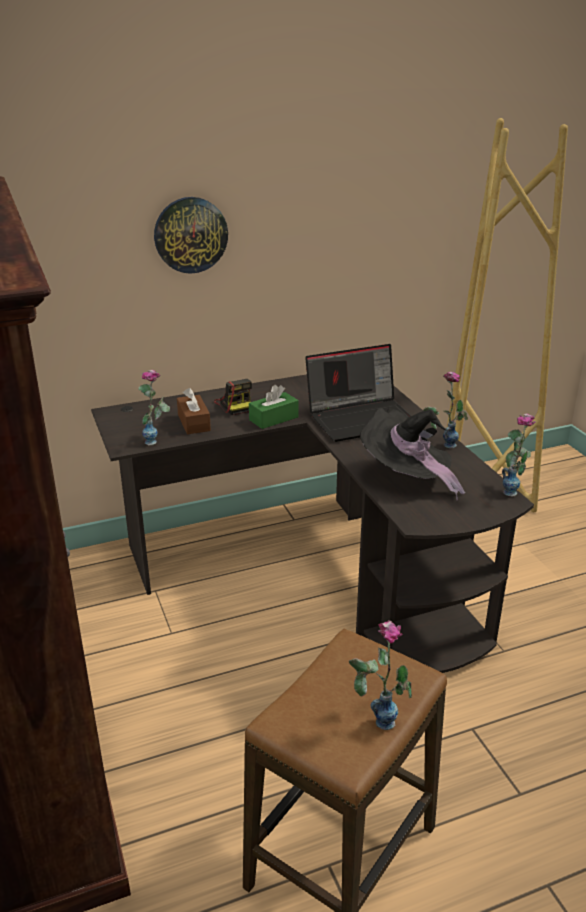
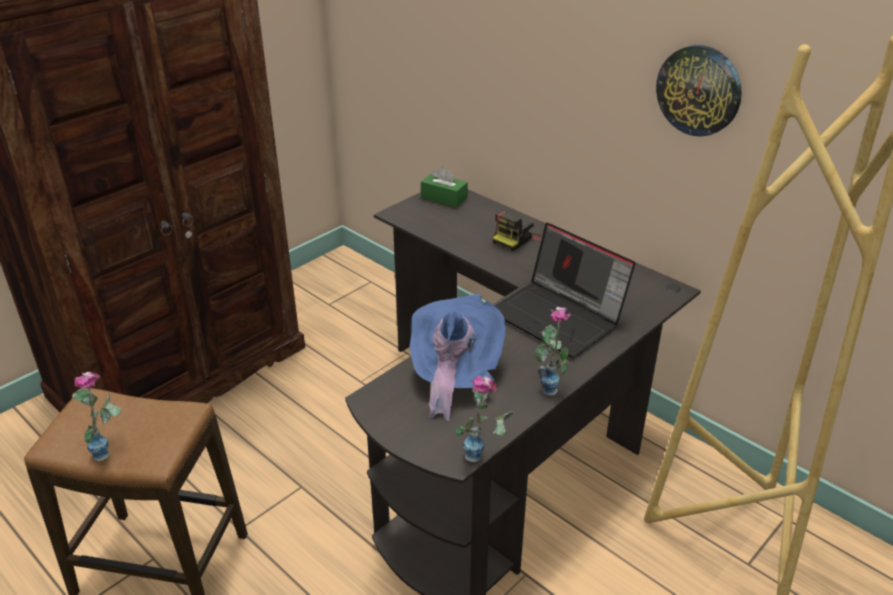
camera: 65 degrees right, 5 degrees up
(157, 439) = (419, 223): vase -> none
(190, 235) = (544, 56): wall clock -> wall clock (699, 90)
(194, 422) = (463, 230): brown tissue box -> none
(273, 418) = (508, 267): green tissue box -> green tissue box (444, 198)
(407, 477) = (454, 375): black hat -> blue hat

